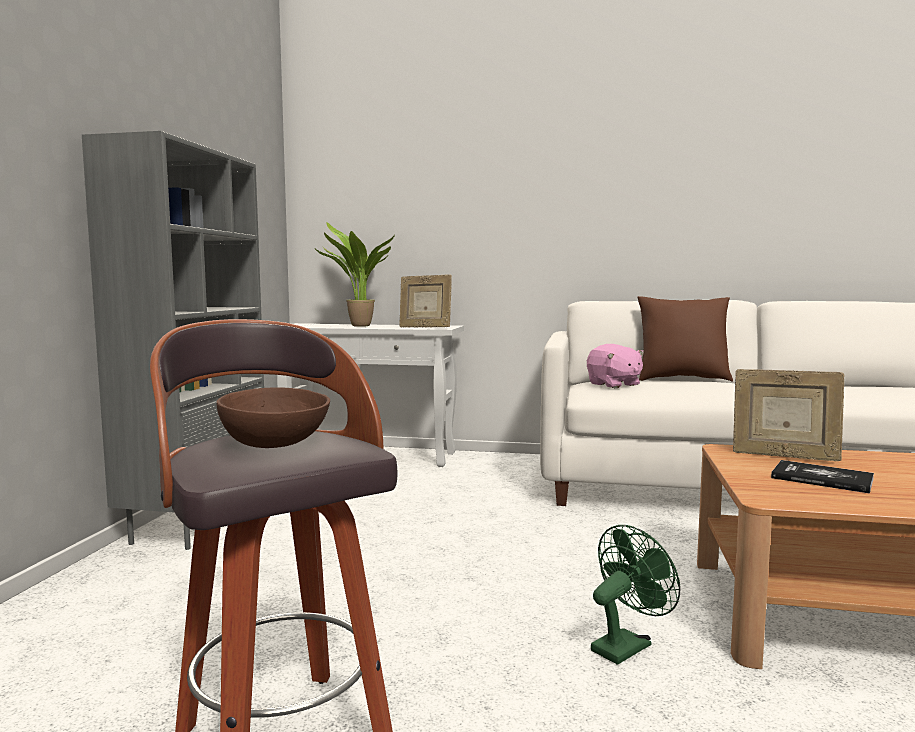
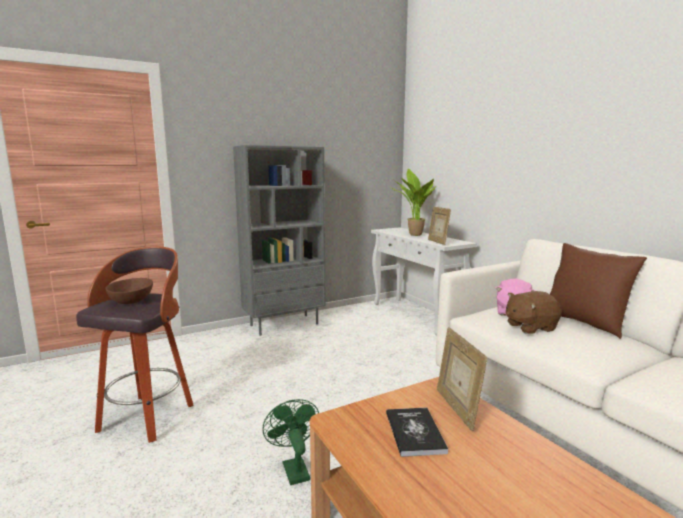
camera: 50 degrees right, 5 degrees up
(626, 645) = (293, 468): green fan -> green fan turned 120 degrees counterclockwise
(667, 388) = (530, 327): none -> brown plush toy

